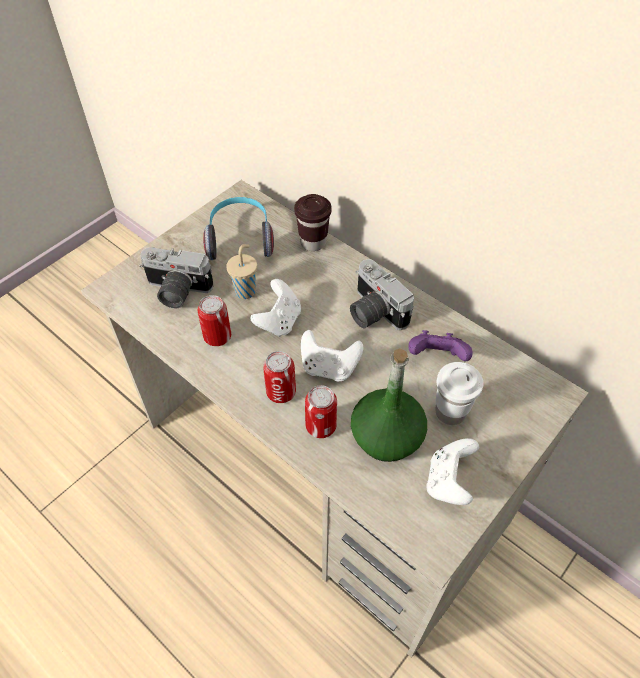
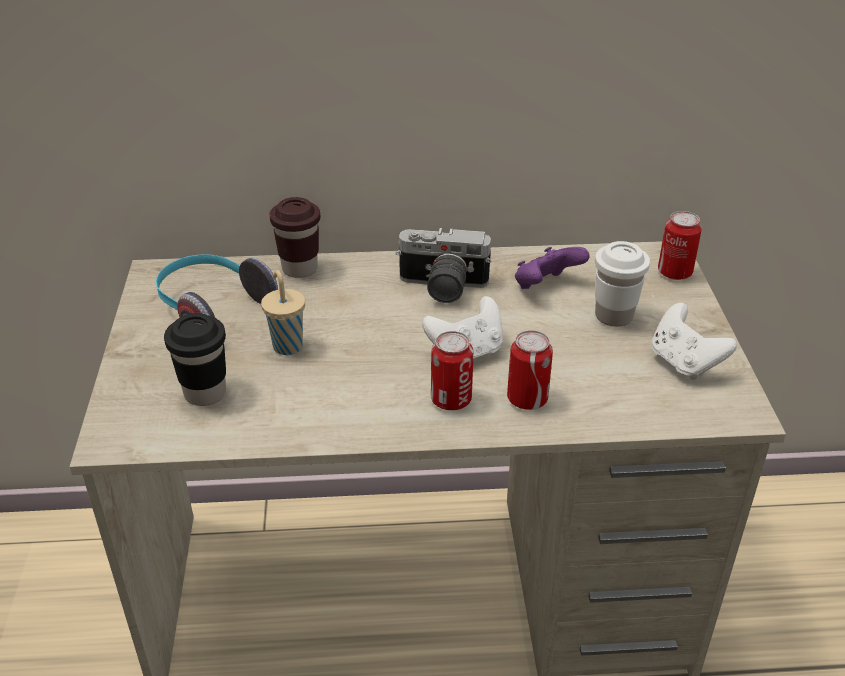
camera: 45 degrees left, 15 degrees down
(176, 292) = (205, 393): camera -> black cup
(217, 337) = (315, 400): can -> can (674, 272)
(279, 321) = (362, 348): white game controller -> none
(387, 437) = (592, 367): green bottle -> none

